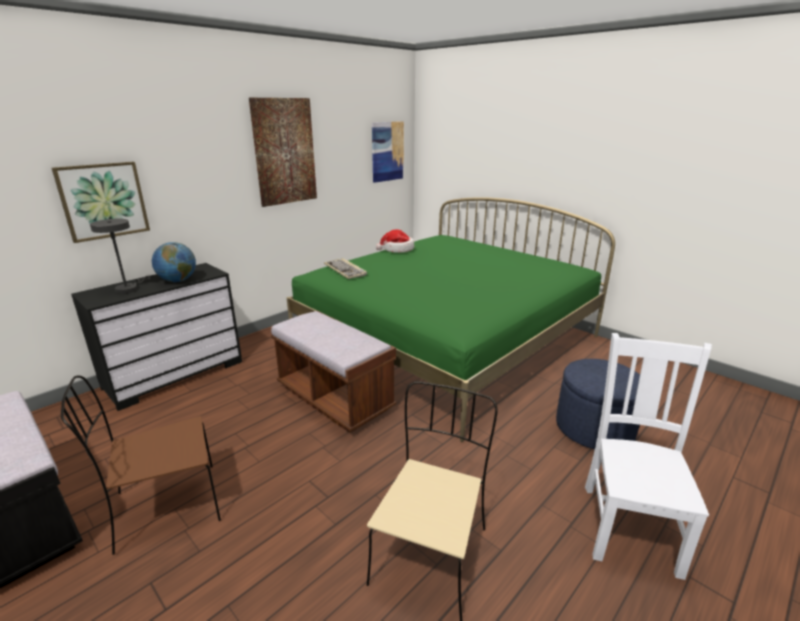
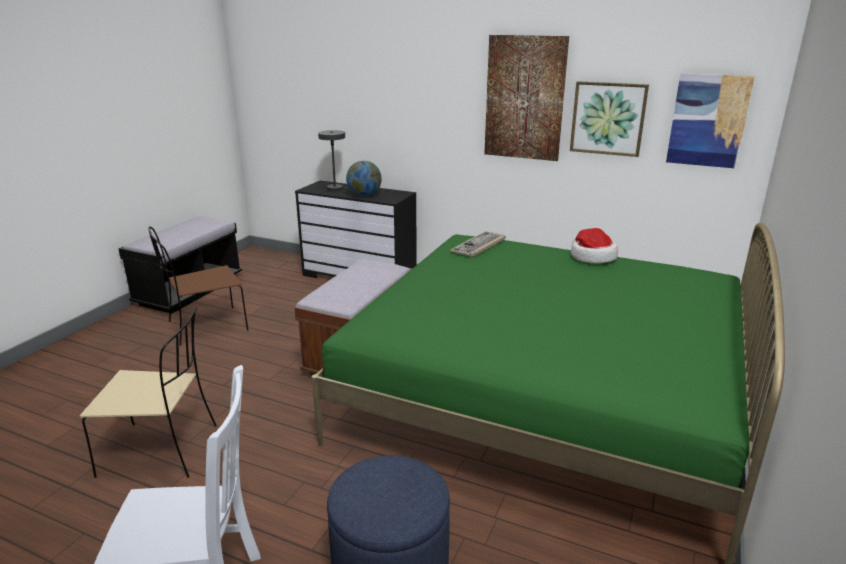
camera: 70 degrees right, 0 degrees up
(103, 201) = (352, 116): picture -> picture (608, 118)
(164, 507) = (205, 326): brown chair -> brown chair turned 75 degrees counterclockwise

